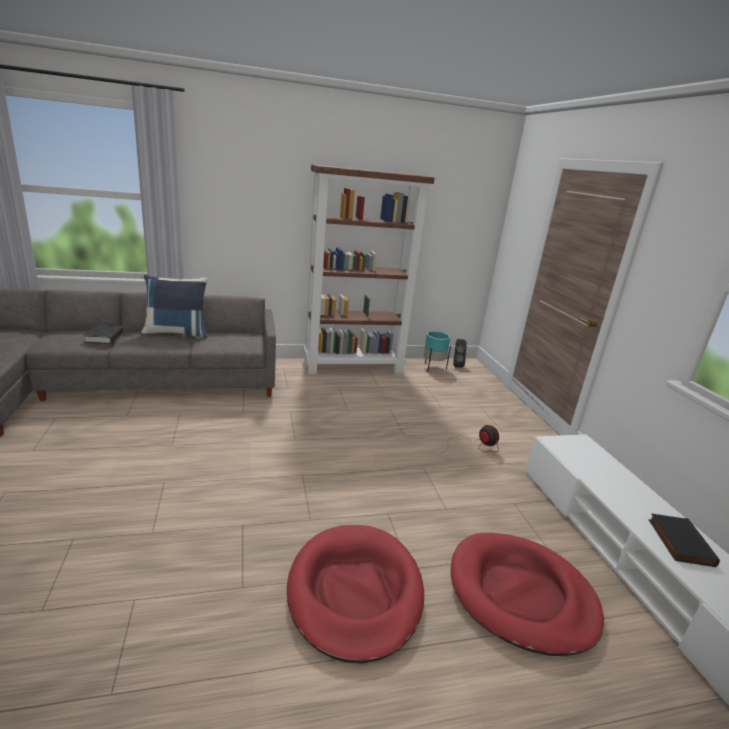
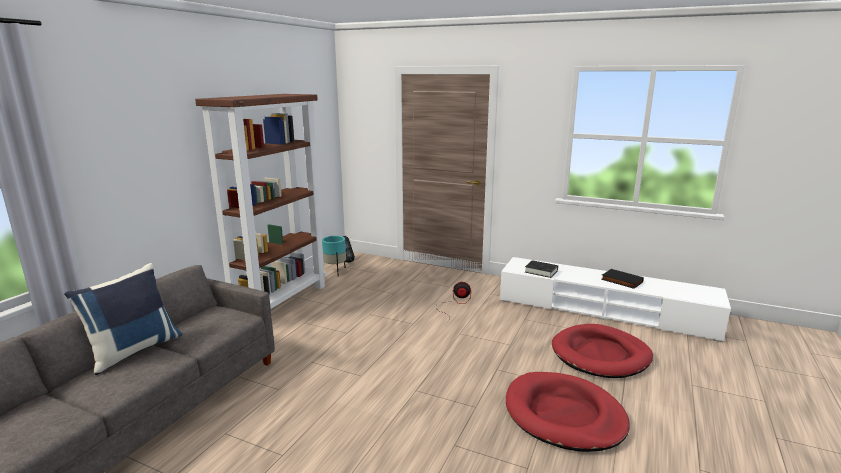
camera: 50 degrees left, 5 degrees down
(104, 337) = (57, 405): black book -> black book (541, 271)

